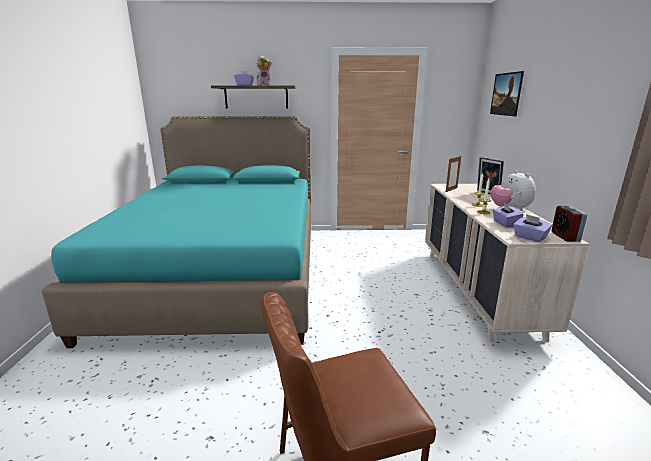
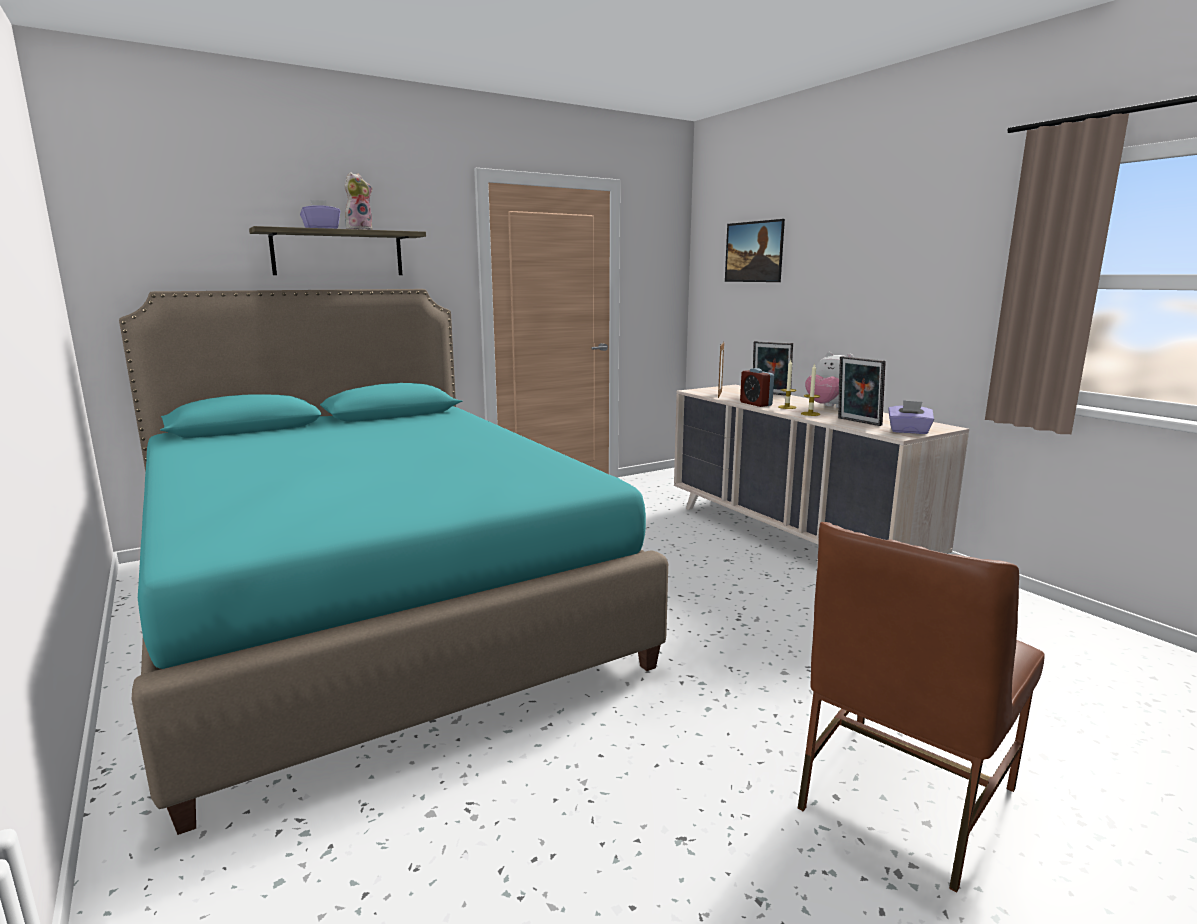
camera: 30 degrees left, 5 degrees down
(505, 223) = (857, 422): purple tissue box -> picture frame
(565, 237) = (938, 426): alarm clock -> alarm clock (755, 404)

